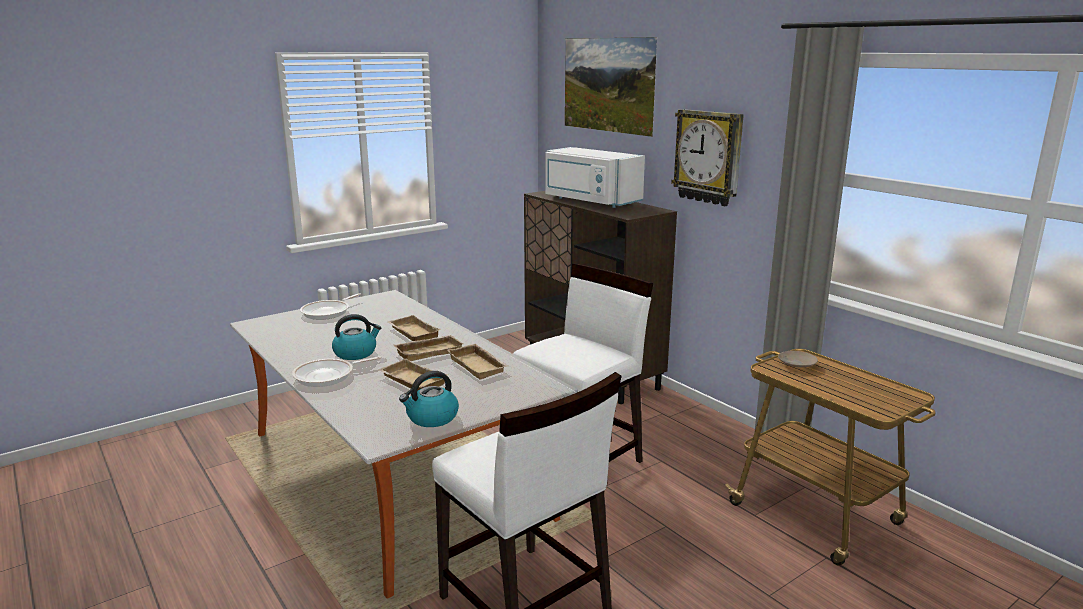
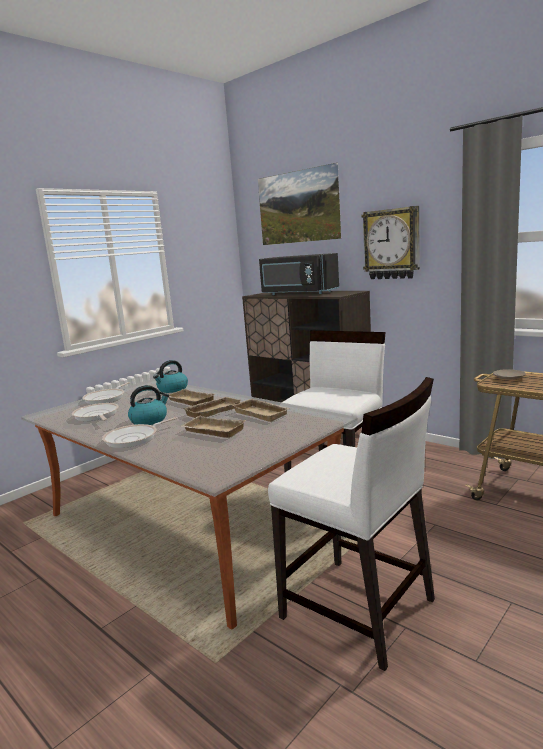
camera: 10 degrees left, 5 degrees down
(305, 336) = (96, 416): none -> frying pan
(431, 418) = (250, 453): kettle -> kettle (172, 389)
(590, 201) = (298, 293): white microwave -> black microwave

